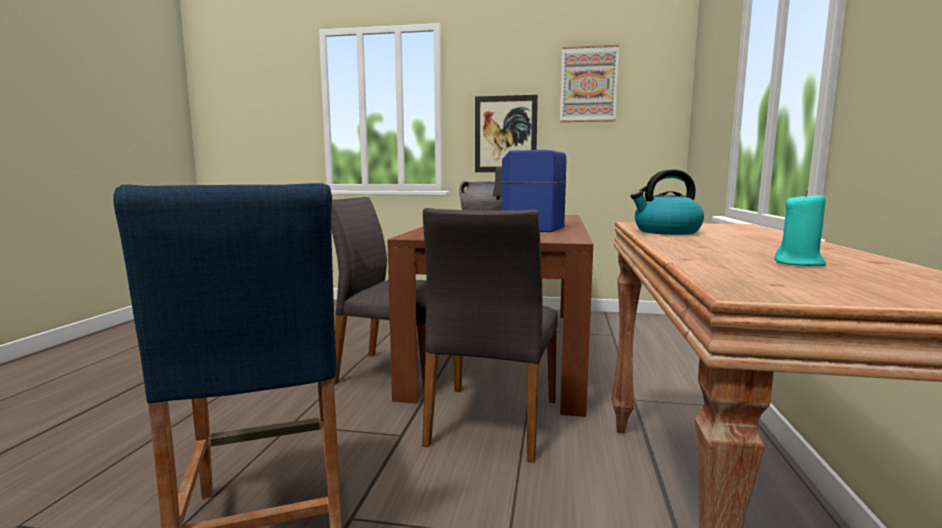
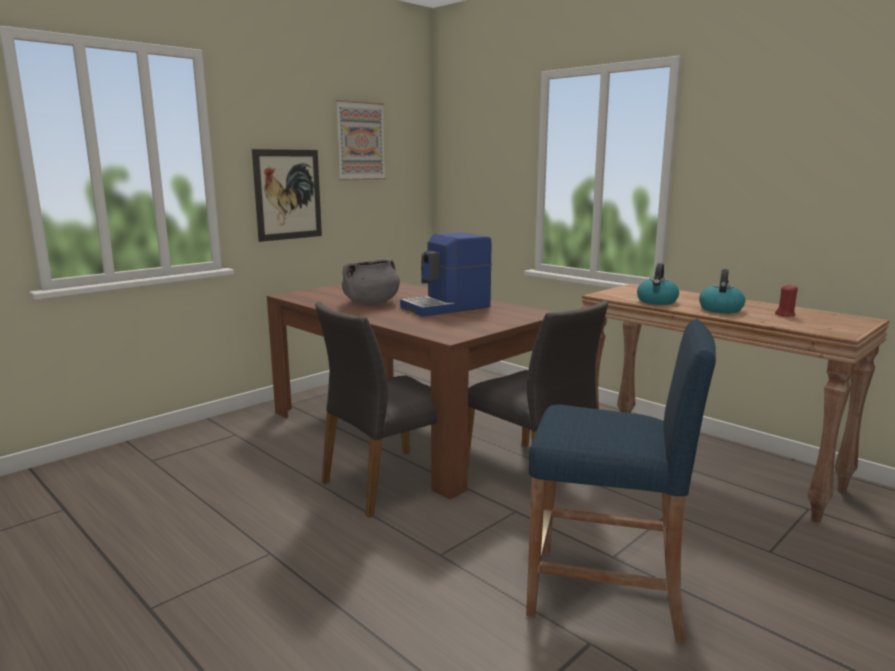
camera: 55 degrees left, 5 degrees up
(712, 245) = (720, 309): none -> kettle
(799, 263) = (785, 315): turquoise candle -> red candle

